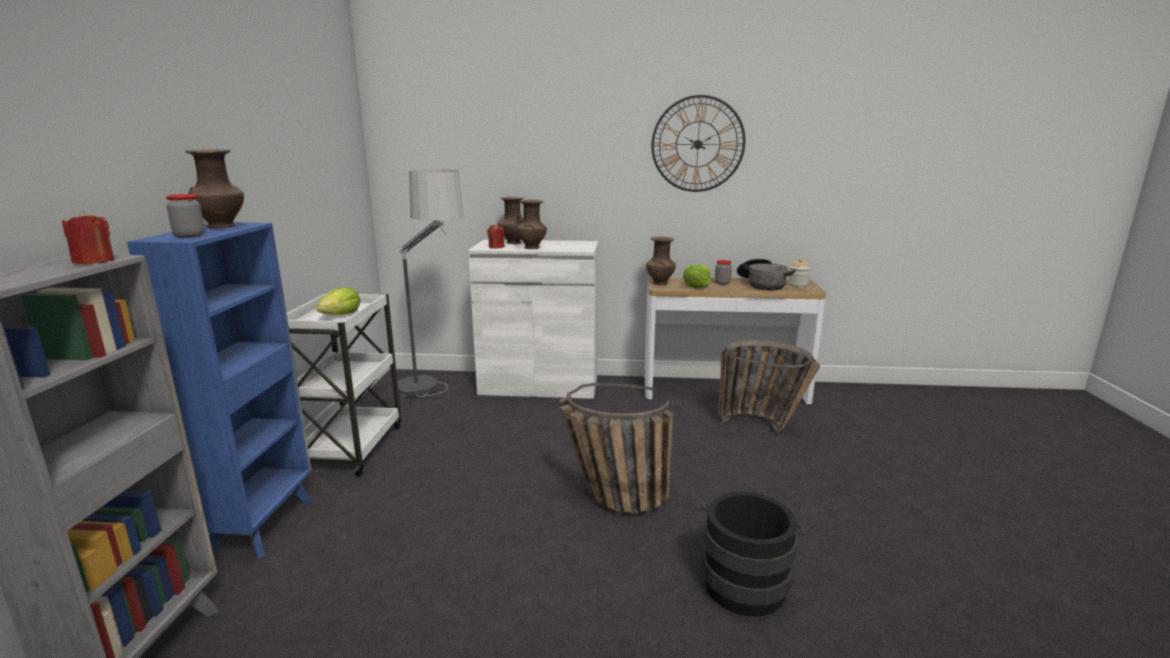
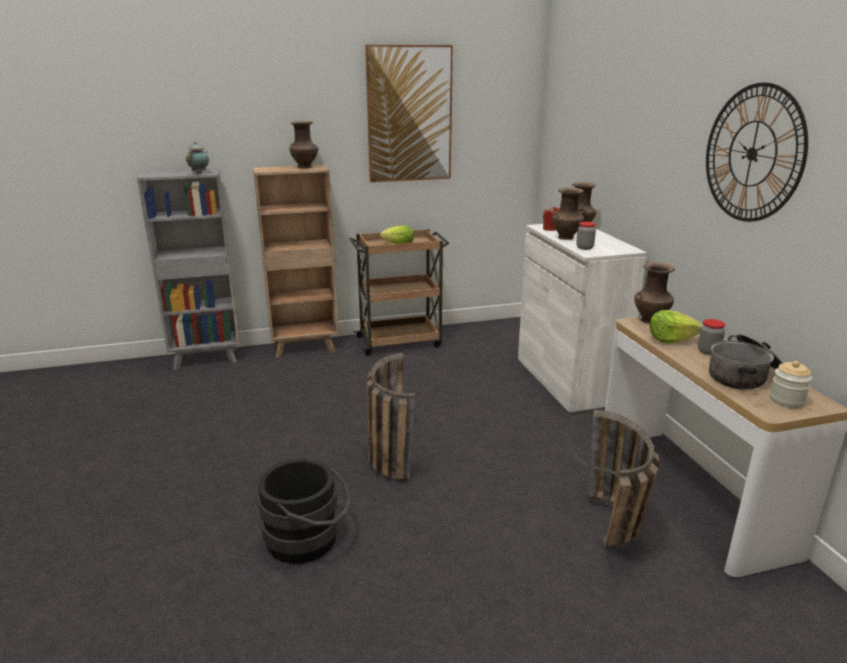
camera: 70 degrees right, 5 degrees up
(94, 261) = (200, 173): red candle -> teapot
(189, 236) = (271, 169): jar -> jar (584, 248)
(264, 524) = (305, 347): blue bookcase -> brown bookcase
(281, 142) = (409, 114): none -> picture
(352, 446) = (400, 342): white cart -> brown cart
(434, 399) = (493, 346): floor lamp -> none

